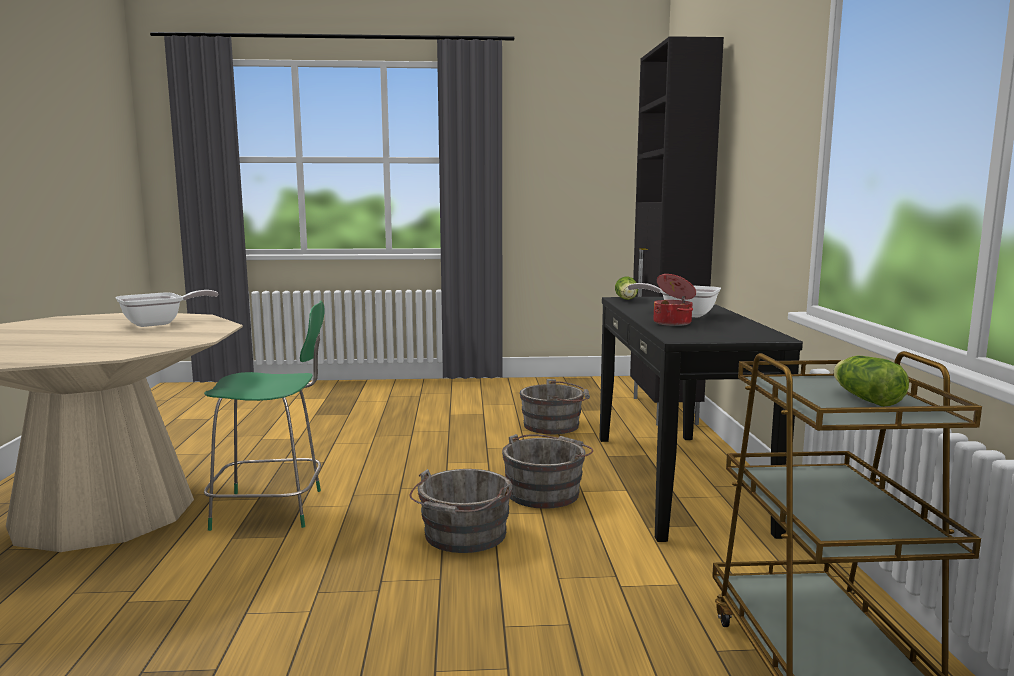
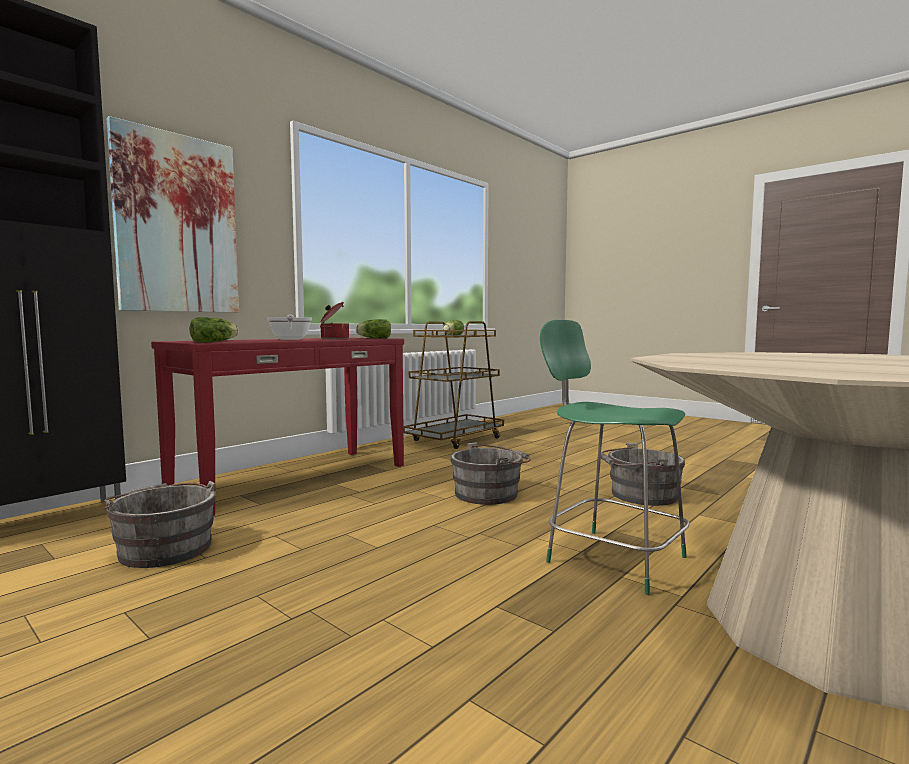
camera: 135 degrees left, 5 degrees down
(159, 323) = (757, 363): frying pan -> none
(546, 492) = (381, 498): grey bucket -> grey bucket (640, 495)
(677, 480) = (293, 478): black console table -> red console table
(682, 334) = (373, 338): none -> lettuce
(750, 176) = (177, 224): none -> picture

